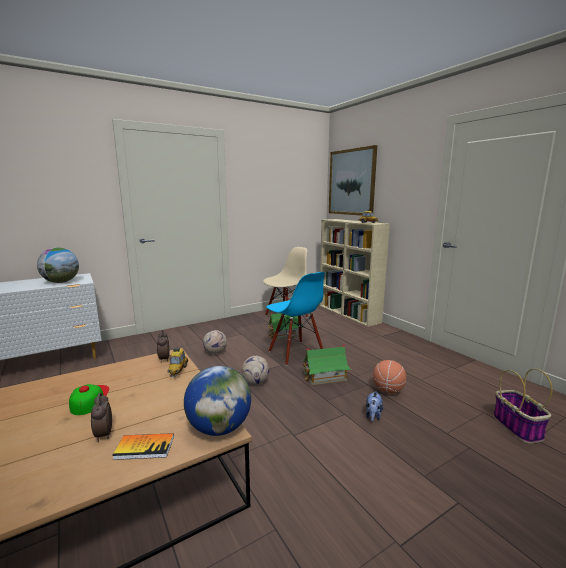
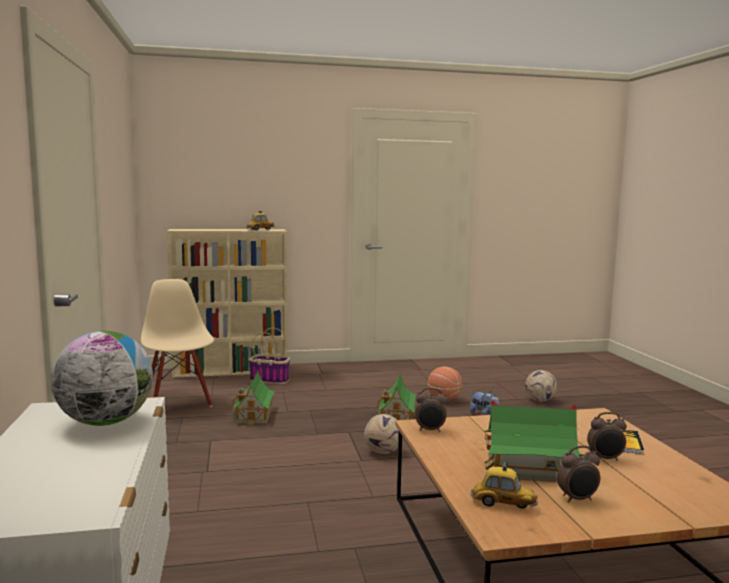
camera: 70 degrees left, 5 degrees down
(29, 421) = (577, 499): none -> alarm clock
(89, 399) = (528, 469): cap -> toy house
(178, 371) = (469, 424): toy car -> toy car (503, 504)
(215, 352) = (262, 466): football -> football (540, 400)
(219, 428) = (593, 416): globe -> none
(295, 353) = (321, 419): blue chair -> none
(351, 182) = (200, 171): picture -> none
(518, 427) = (518, 379): basket -> basket (270, 380)

